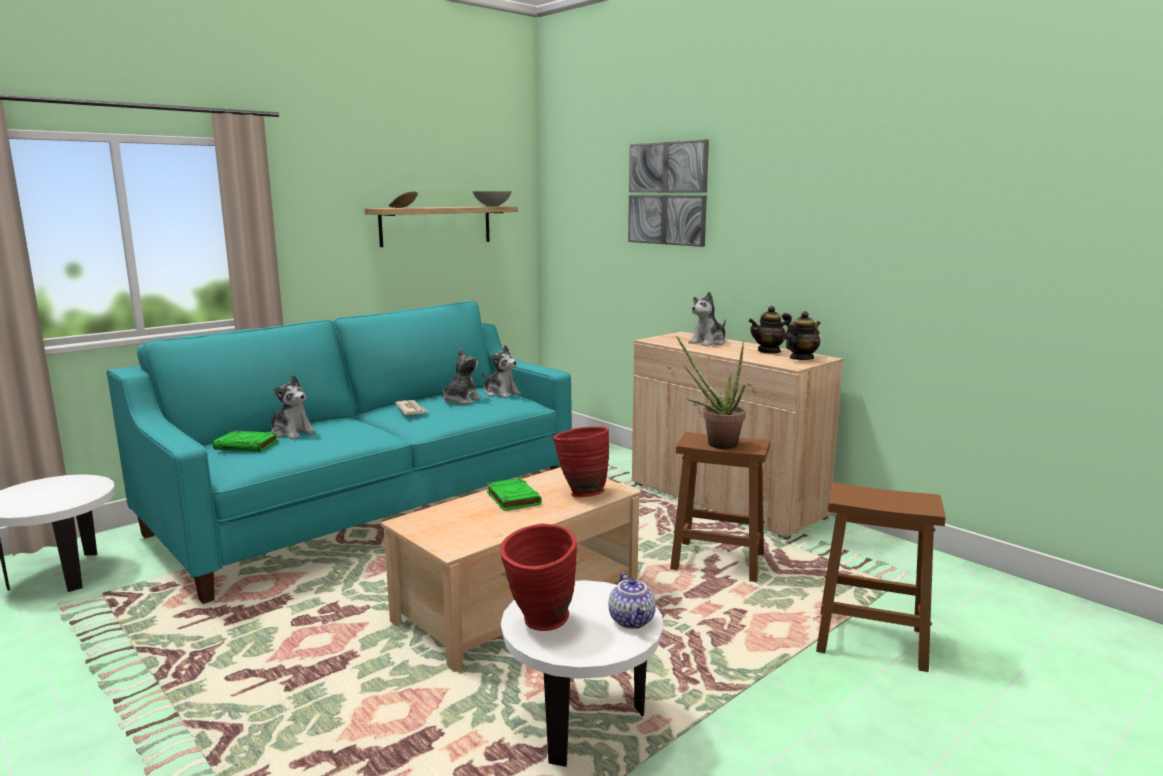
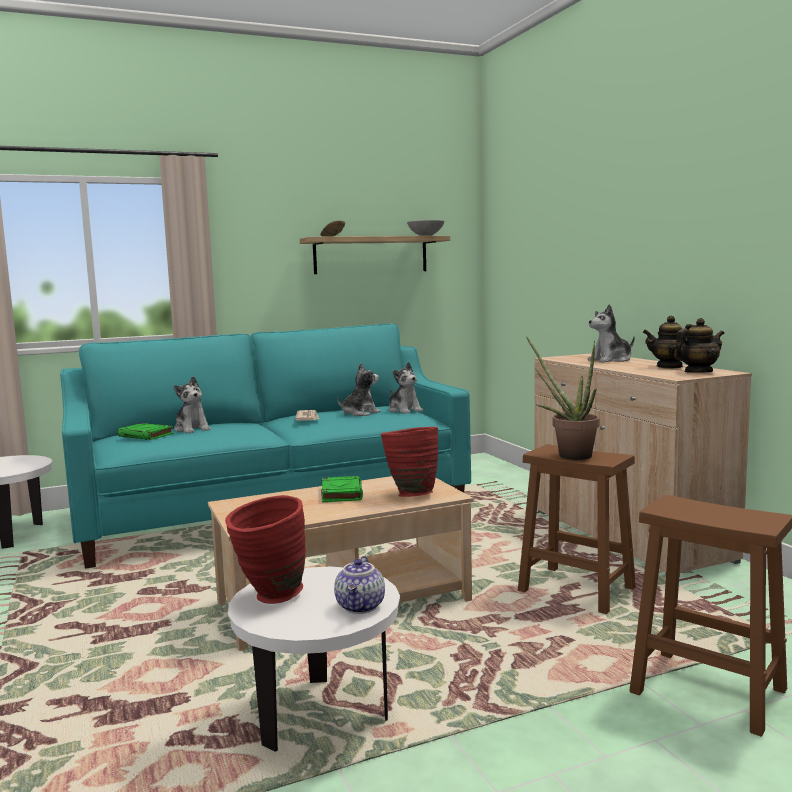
camera: 20 degrees right, 5 degrees down
(667, 193) = (585, 209): picture -> none

